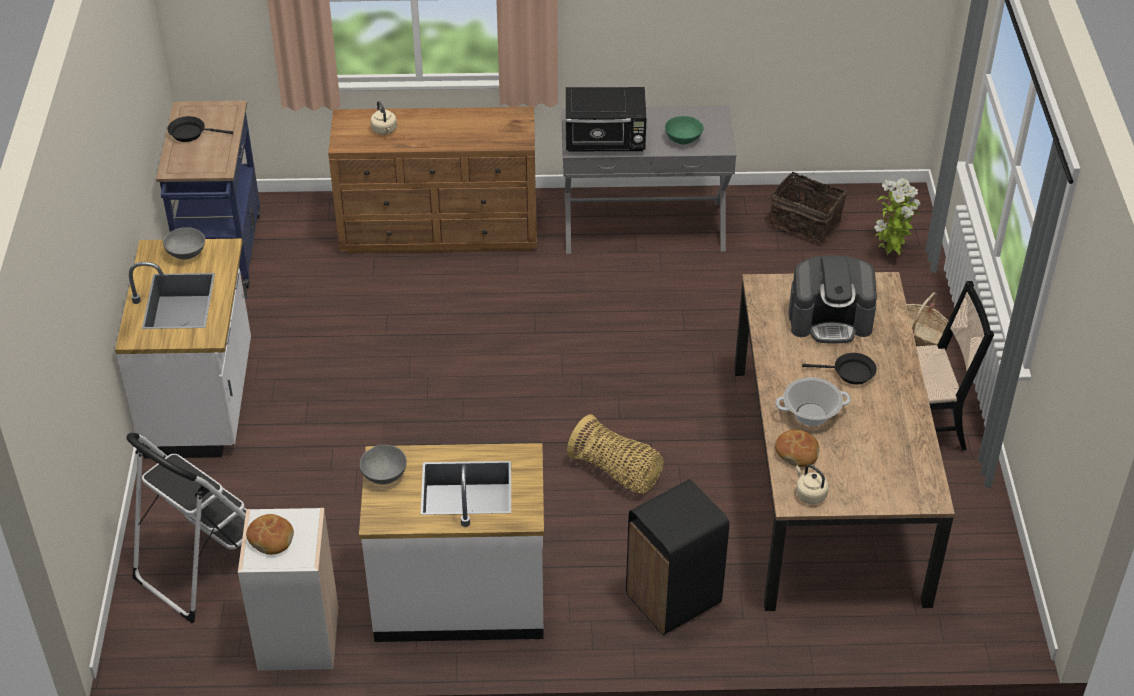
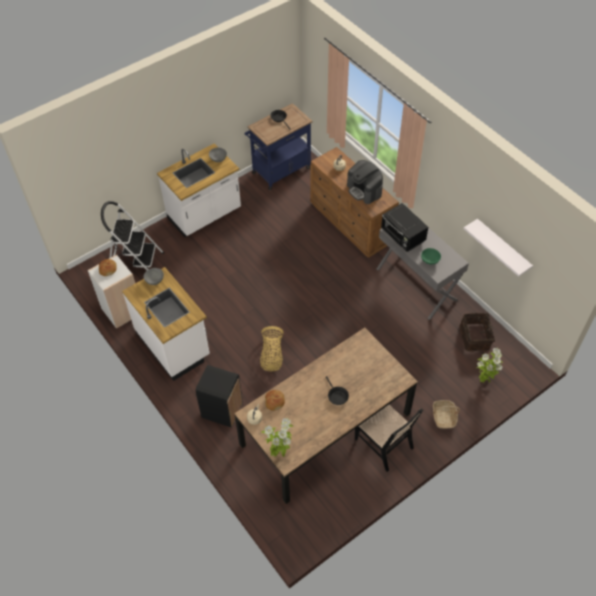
camera: 55 degrees right, 10 degrees up
(777, 31) = (502, 248): none -> white shelf
(811, 414) = (300, 395): cooking pot -> none
(830, 319) = (364, 372): coffee machine -> coffee machine (364, 190)
(903, 495) = (280, 452): none -> potted plant

